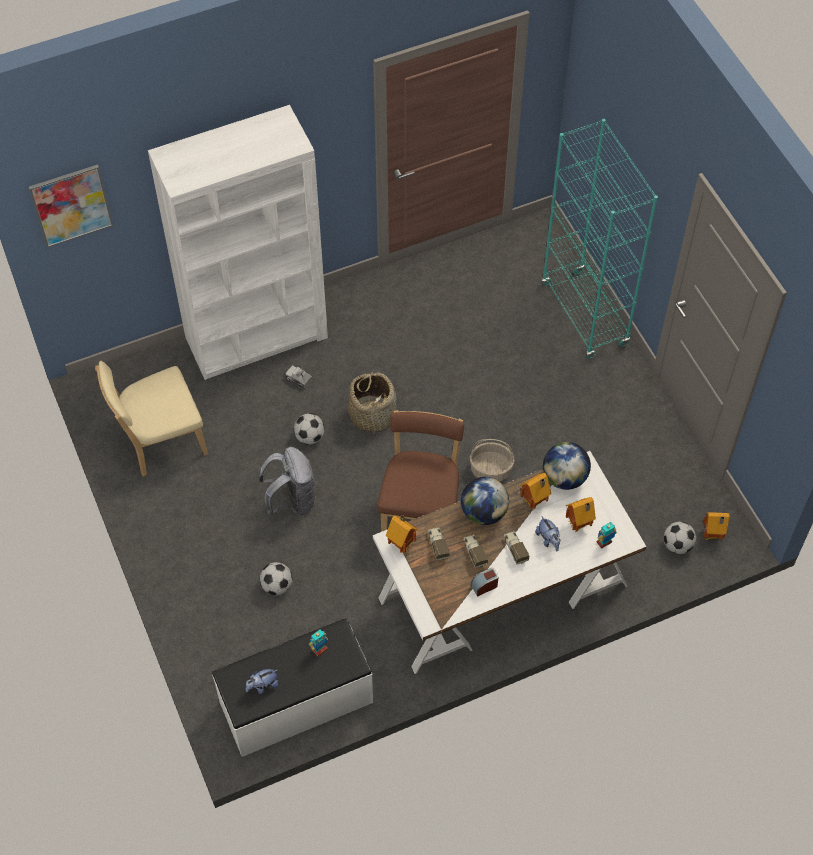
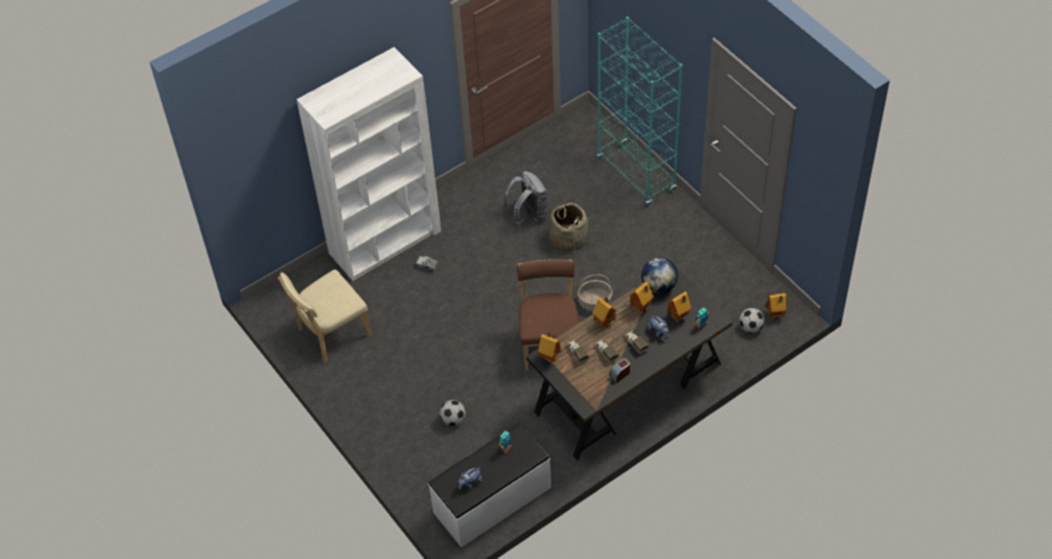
camera: 10 degrees left, 5 degrees down
(71, 205) = (243, 153): picture -> none
(292, 500) = (447, 355): grey backpack -> grey backpack (529, 216)
(309, 437) = (447, 306): football -> none
(372, 414) = (492, 280): basket -> basket (568, 238)
(484, 512) = (605, 323): globe -> toy house
(503, 593) = (628, 389): white desk -> black desk

